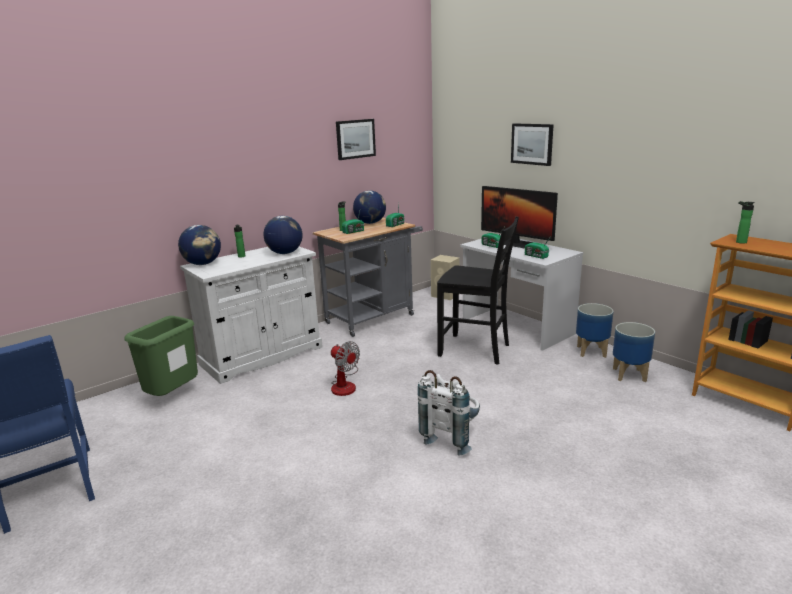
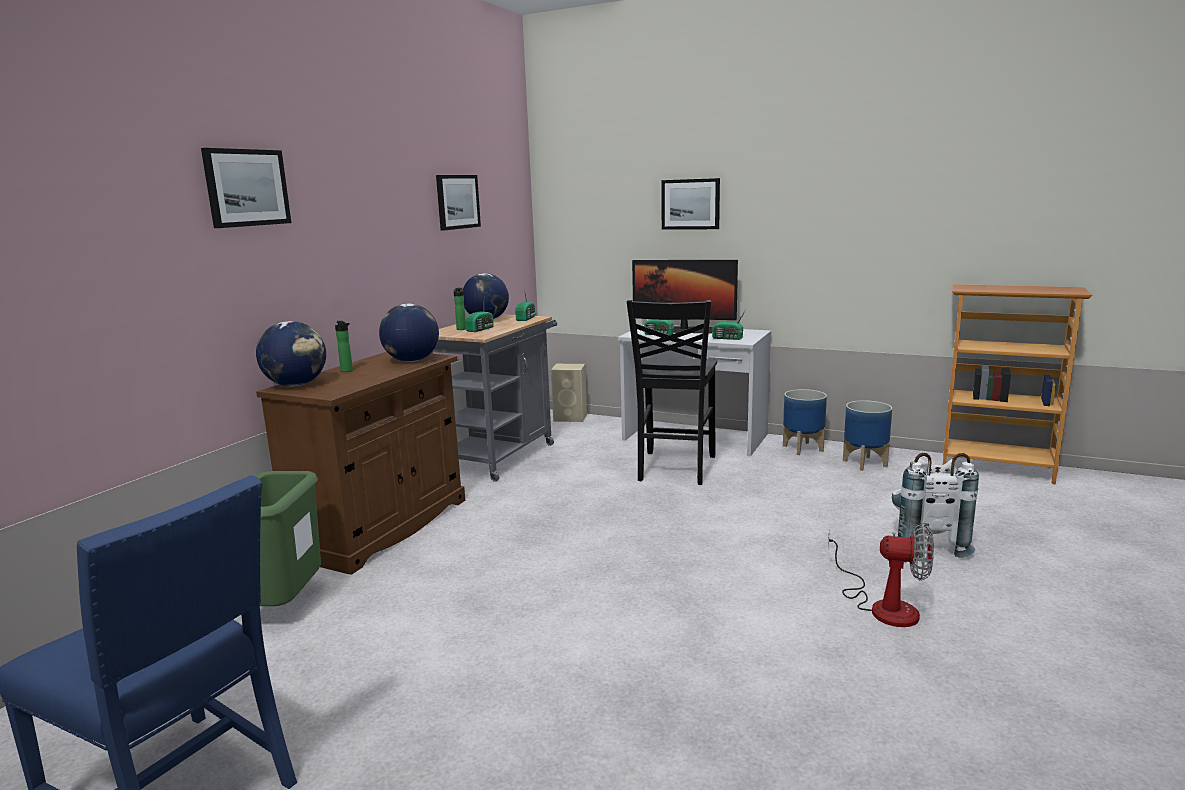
camera: 25 degrees left, 5 degrees down
(177, 141) = (246, 188): none -> picture
(262, 356) = (382, 527): white cabinet -> brown cabinet
(345, 384) = (548, 536): fan -> fan (883, 605)
(452, 437) = (750, 563): white backpack -> white backpack (925, 543)
(475, 350) = (674, 469): black chair -> black chair turned 105 degrees clockwise
(739, 242) = (976, 288): bottle -> none

